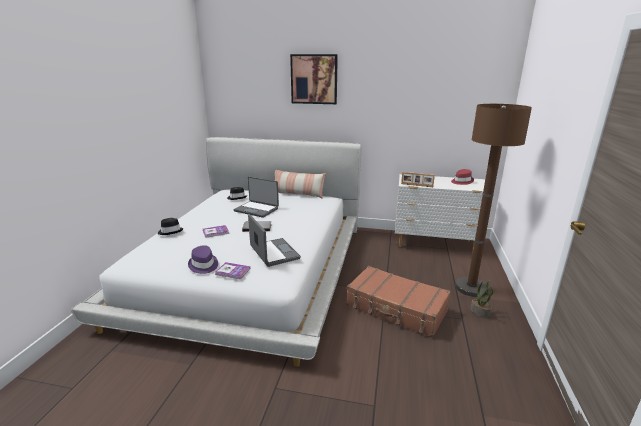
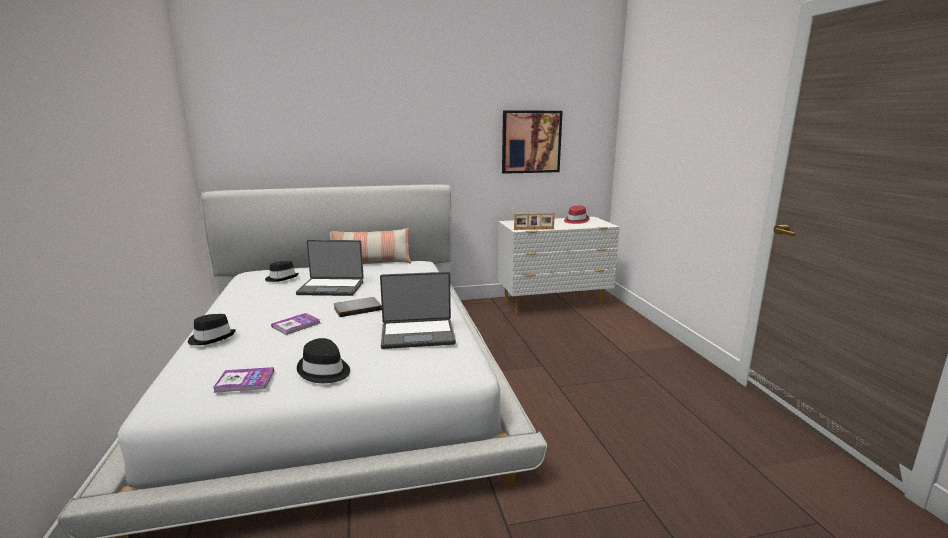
camera: 25 degrees left, 5 degrees down
(203, 265) = (324, 371): purple hat -> black hat
(232, 271) = (382, 369): book -> book (244, 381)
(273, 253) = (418, 334): laptop -> laptop turned 135 degrees clockwise
(314, 79) = (374, 98): picture -> picture (531, 142)
(396, 309) = (572, 383): brown suitcase -> none
(471, 288) = (630, 341): brown floor lamp -> none
(480, 312) = (660, 364): potted plant -> none

